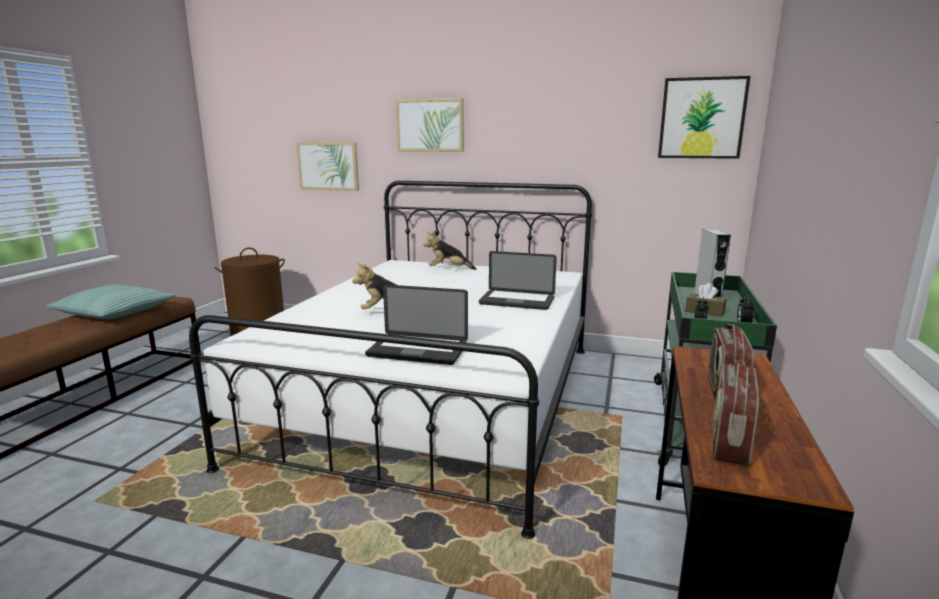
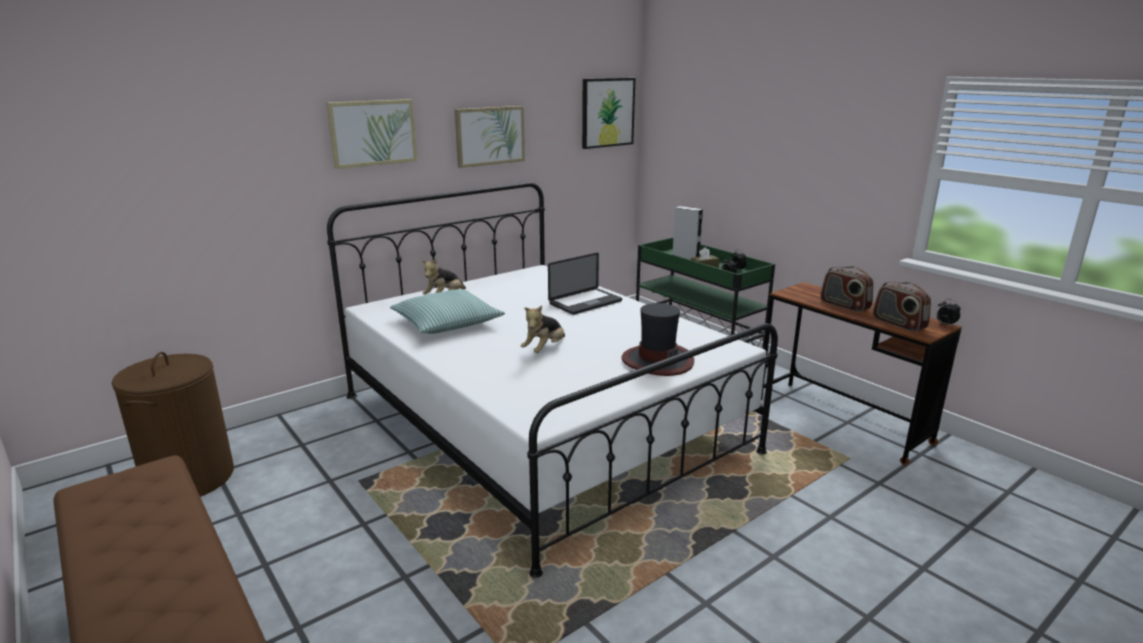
camera: 55 degrees left, 5 degrees up
(114, 312) = (139, 521): pillow -> pillow (447, 323)
(328, 166) = (225, 201): picture -> picture (490, 136)
(417, 351) = (657, 360): laptop -> hat
(820, 487) = (945, 325): none -> alarm clock

